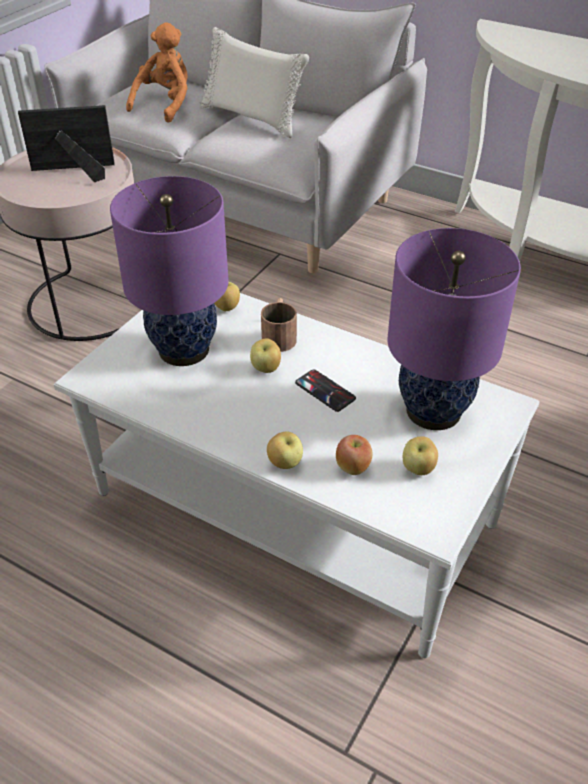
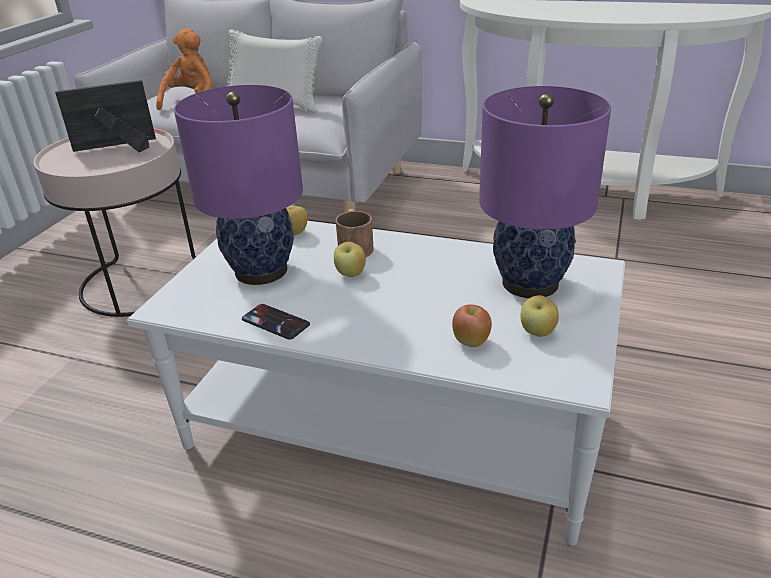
camera: 10 degrees left, 10 degrees down
(285, 463) = (399, 349): apple -> none
(325, 391) = (417, 283): phone -> phone (275, 322)

